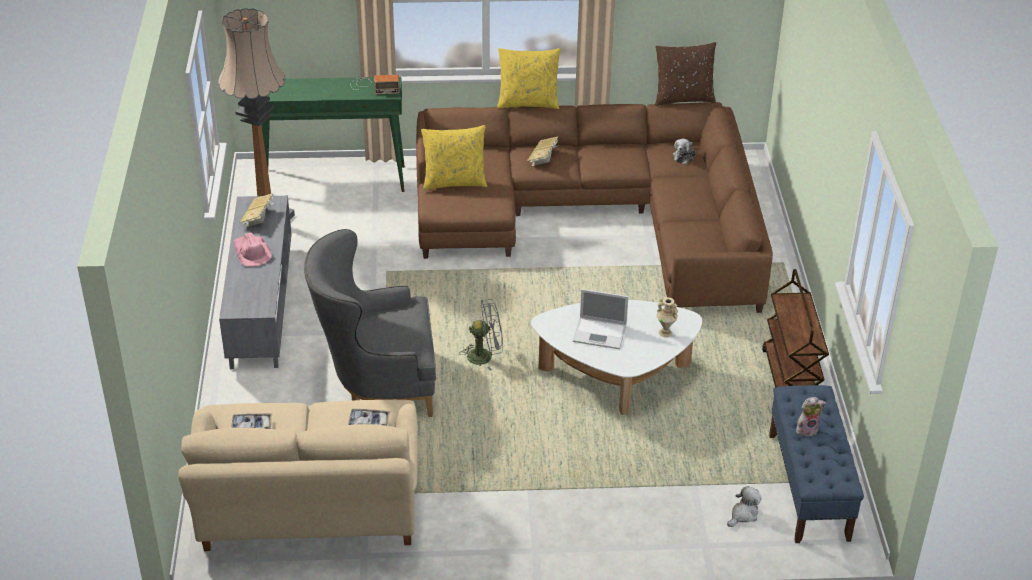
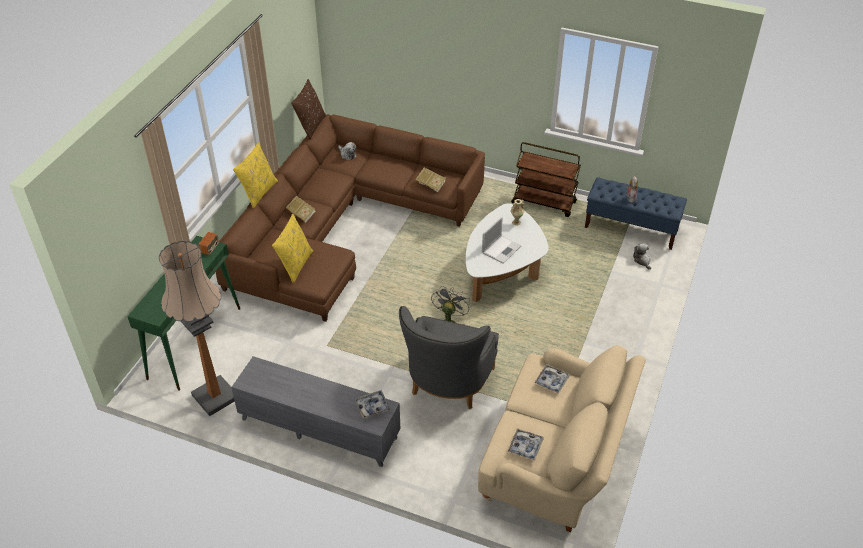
camera: 65 degrees left, 5 degrees up
(251, 252) = (311, 396): pink hat -> none
(258, 218) = (270, 380): book -> book (431, 185)
(258, 299) = (372, 406): none -> tray

